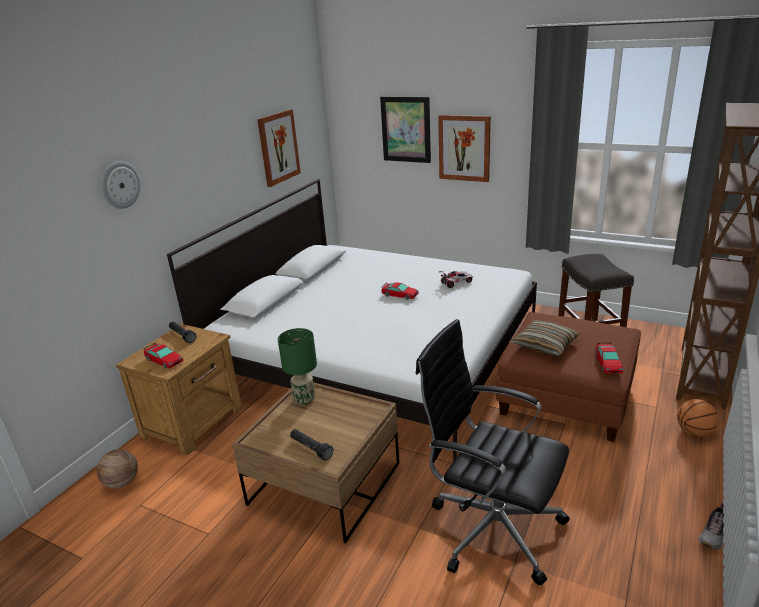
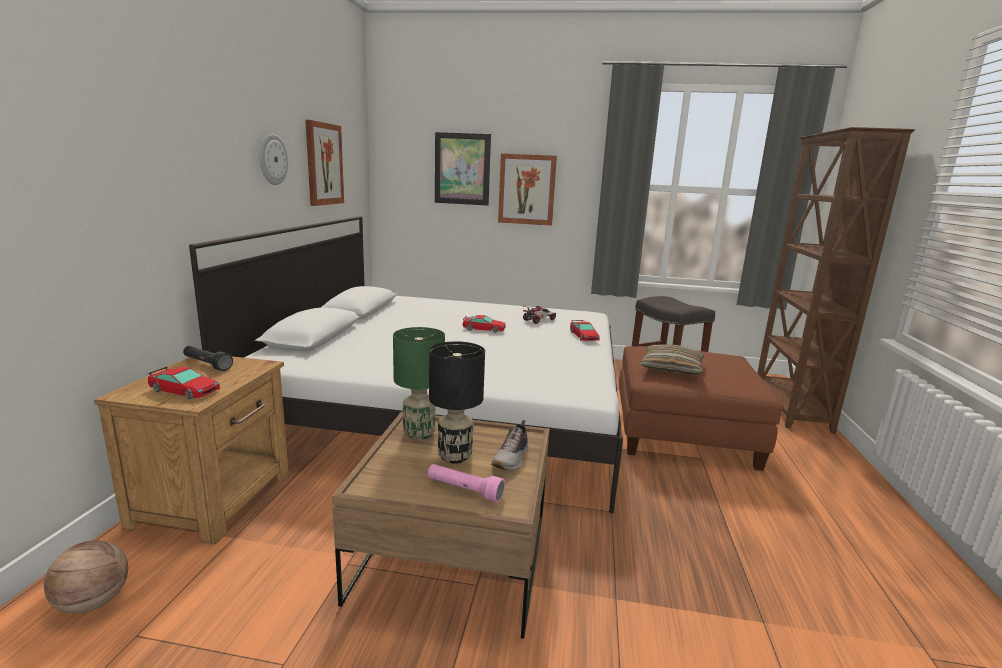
camera: 20 degrees left, 10 degrees down
(120, 185) = (129, 120): wall clock -> wall clock (272, 159)
(311, 449) = (464, 490): black flashlight -> pink flashlight
(319, 421) = (455, 456): none -> black table lamp
(492, 527) = (705, 582): black office chair -> none
(607, 363) = (747, 380): toy car -> toy car (583, 336)
(694, 432) = (827, 454): basketball -> none
(713, 534) = (935, 552): shoe -> shoe (512, 459)

